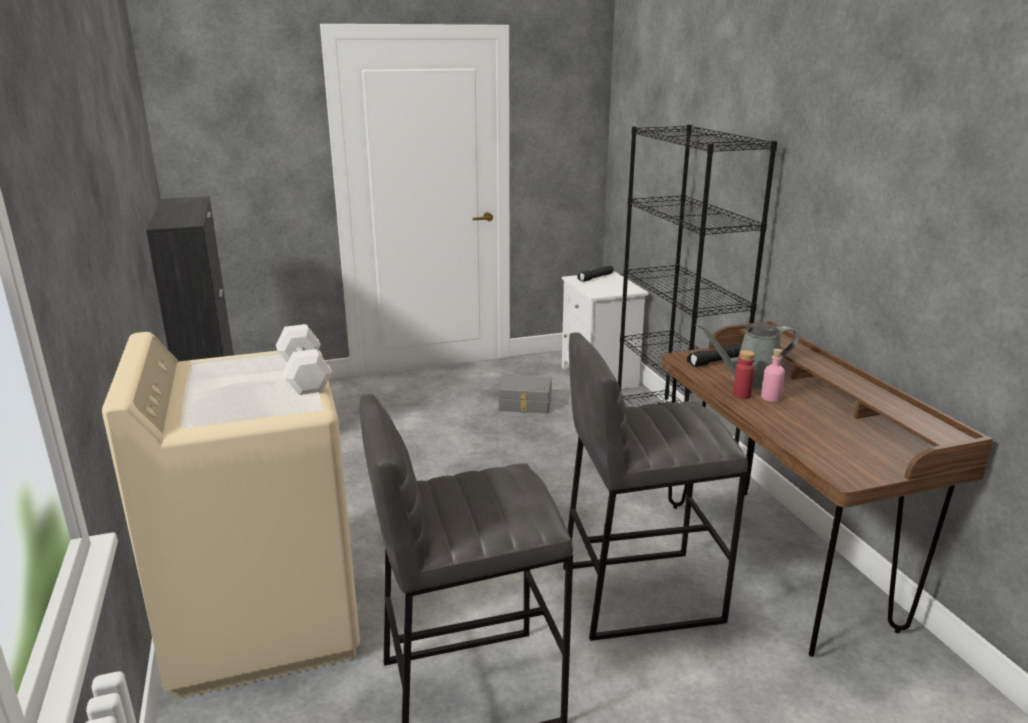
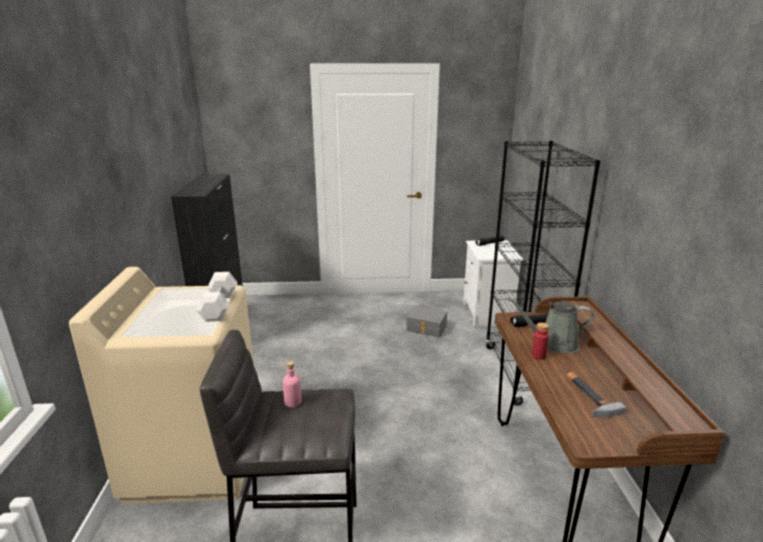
camera: 15 degrees right, 0 degrees up
(639, 592) = (447, 489): grey stool -> none
(770, 397) = (560, 361): pink bottle -> pink bottle (293, 402)
(821, 429) = (588, 395): none -> hammer

